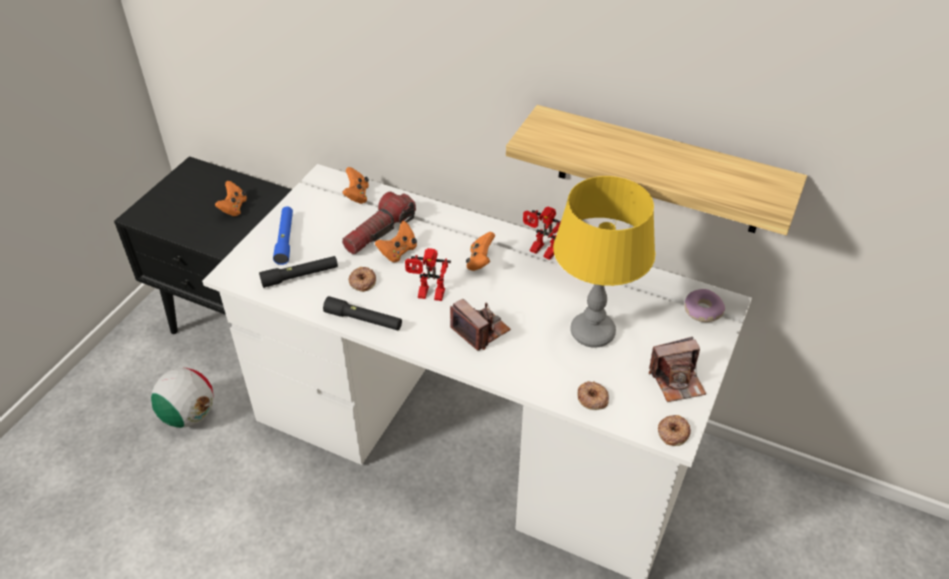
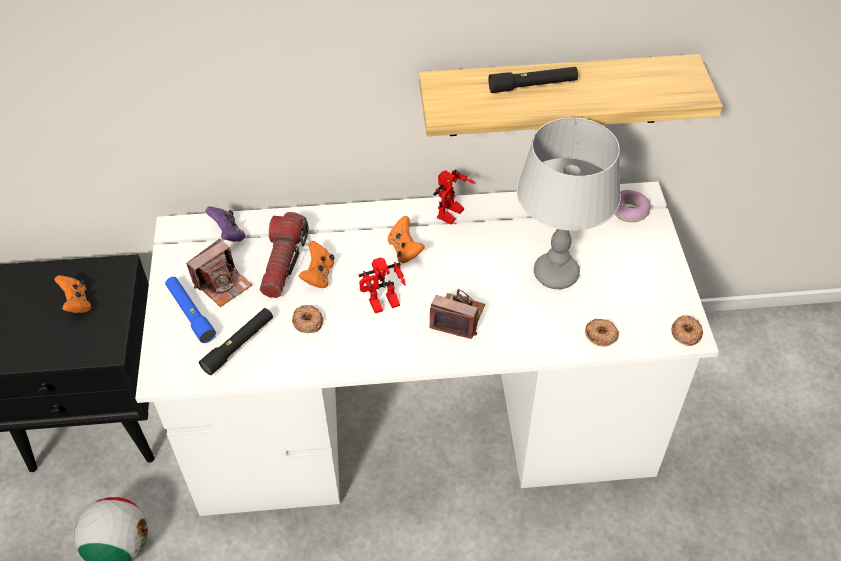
camera: 30 degrees left, 5 degrees up
(357, 195) = (228, 233): orange game controller -> purple game controller
(363, 320) = (340, 360): black flashlight -> black flashlight (533, 85)
(540, 252) = (452, 216): toy robot -> toy robot turned 60 degrees counterclockwise
(592, 332) = (555, 273): yellow table lamp -> grey table lamp
(677, 381) = (655, 285): camera -> camera (222, 284)

